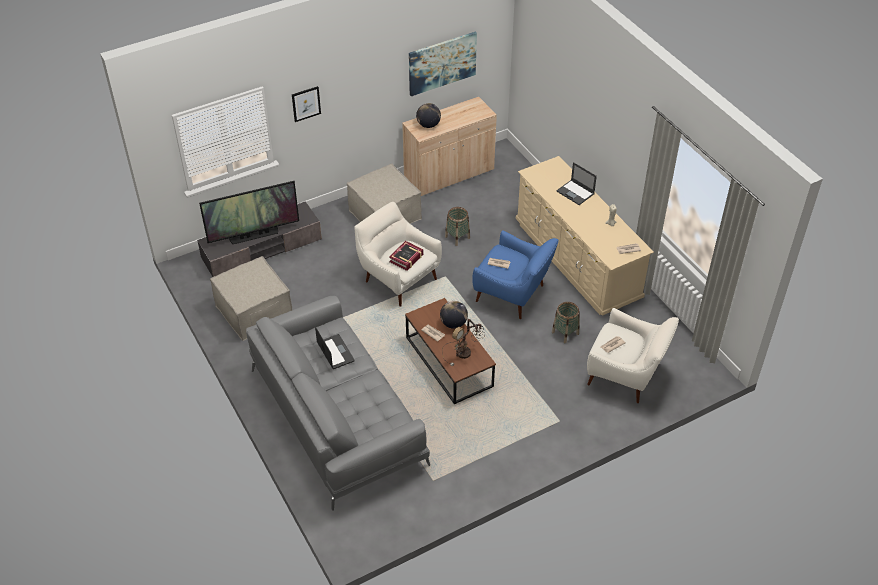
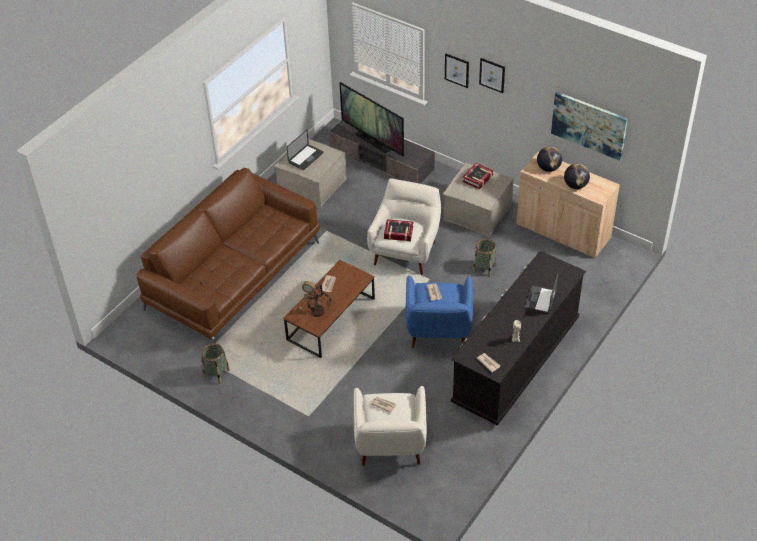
camera: 65 degrees right, 0 degrees up
(335, 352) = (265, 233): laptop -> laptop (306, 158)
(336, 415) = (235, 275): grey sofa -> brown sofa
(343, 82) = (492, 75): none -> picture
(376, 183) = (478, 178): none -> book
(453, 323) = (347, 293): globe -> globe (575, 185)
(565, 333) = (415, 385): basket -> basket (216, 374)
(576, 260) = (516, 361): beige dresser -> black dresser

